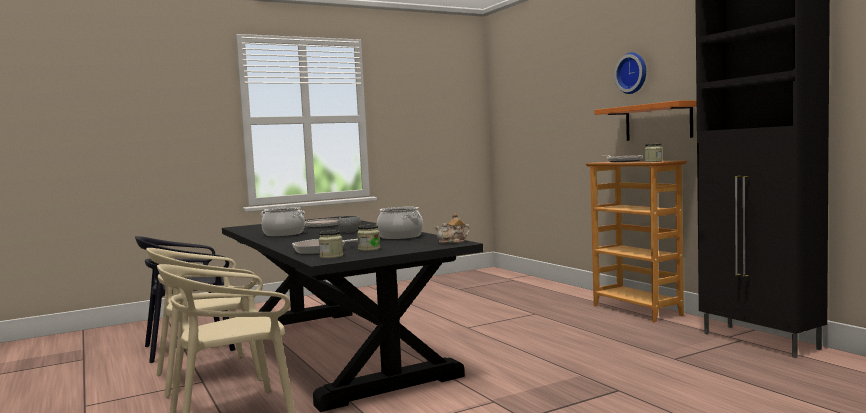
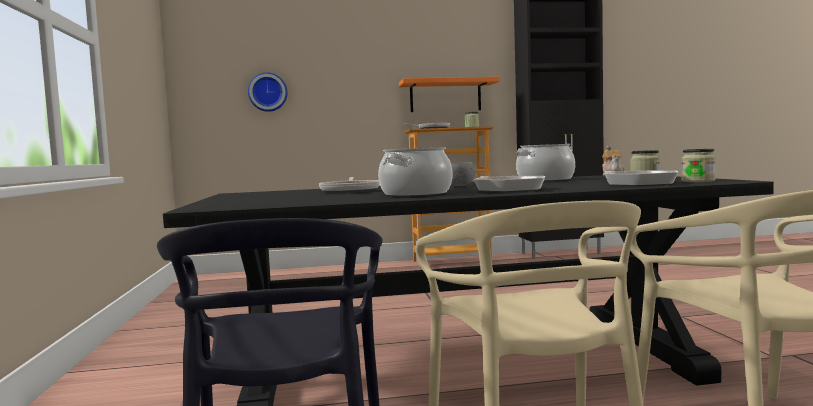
camera: 70 degrees left, 0 degrees up
(301, 239) = (507, 189): none -> frying pan
(633, 73) = (416, 50): wall clock -> wall clock (268, 92)

